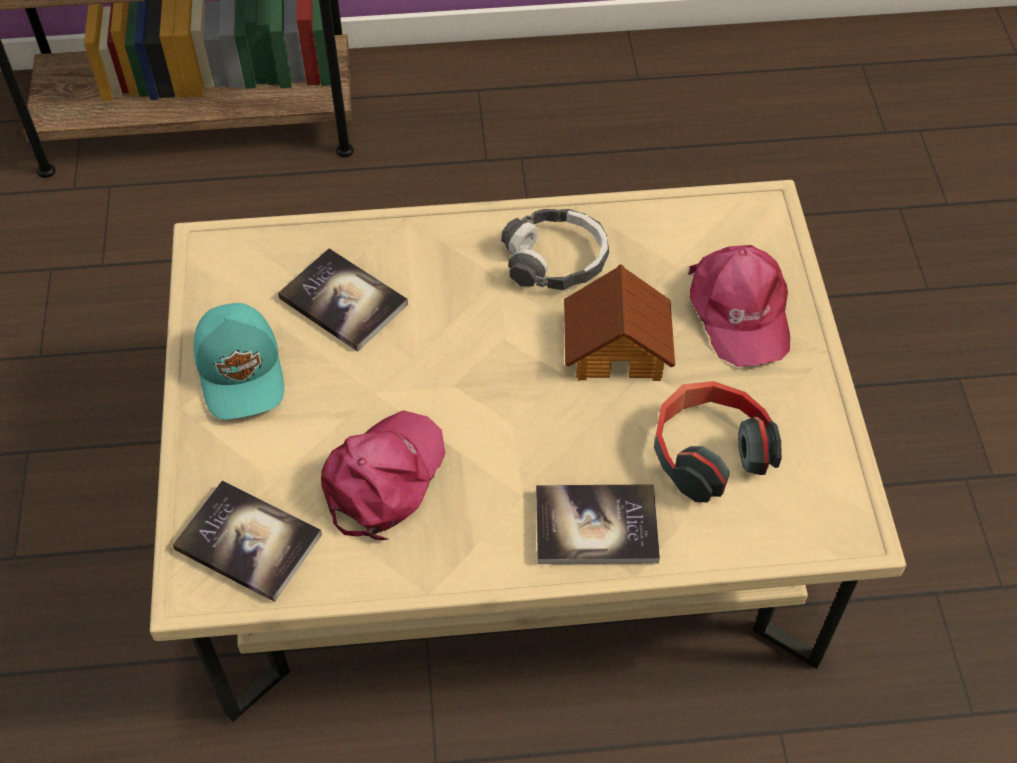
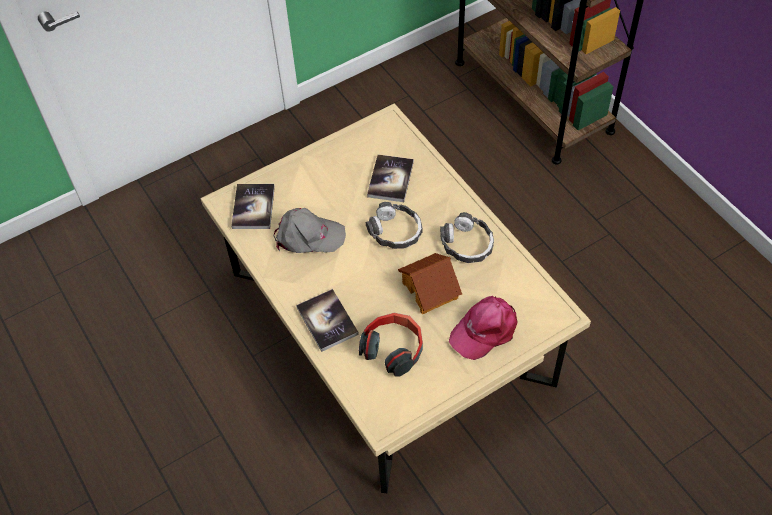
camera: 65 degrees right, 0 degrees up
(242, 370) = (332, 164): turquoise cap -> none
(383, 478) = (308, 236): pink cap -> grey cap
(463, 343) = (395, 231): none -> headphones

